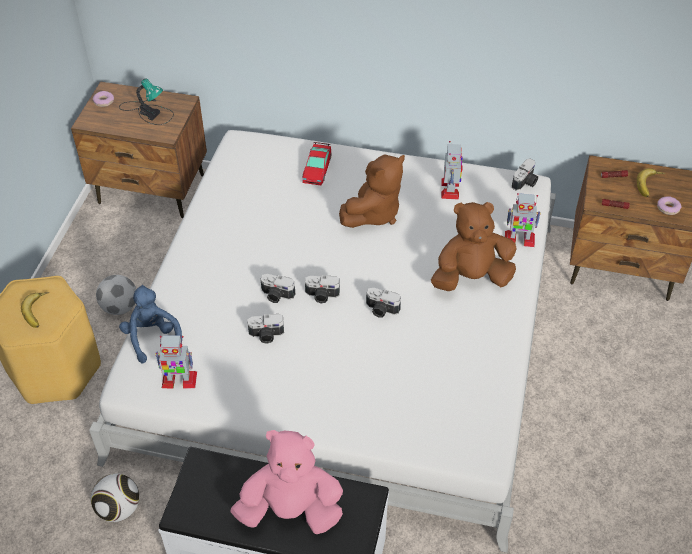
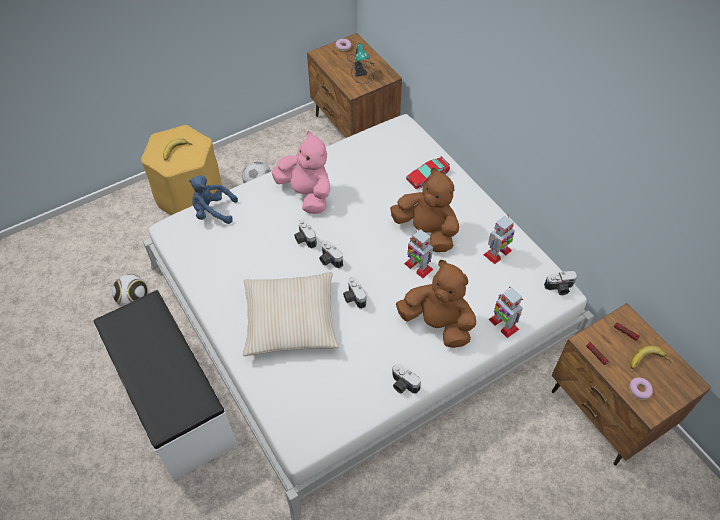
camera: 45 degrees right, 5 degrees up
(152, 337) = (213, 211): blue plush toy -> blue plush toy turned 105 degrees counterclockwise
(179, 380) = (196, 247): toy robot -> toy robot (418, 266)
(266, 335) = (270, 259): camera -> camera (403, 385)
(291, 510) = (159, 373): pink plush toy -> pink plush toy (306, 194)
(350, 370) = (290, 320): none -> beige pillow
(373, 213) = (426, 231): brown plush toy -> brown plush toy turned 135 degrees counterclockwise

